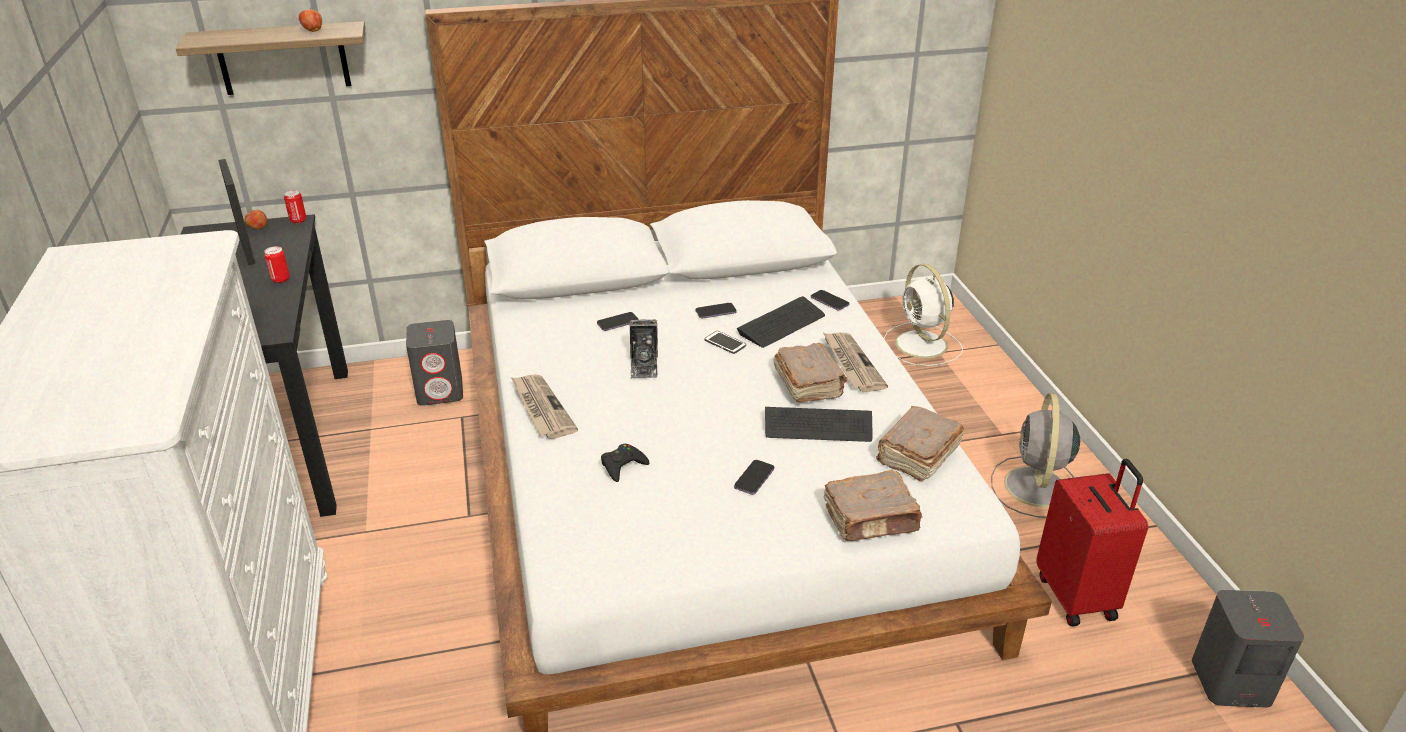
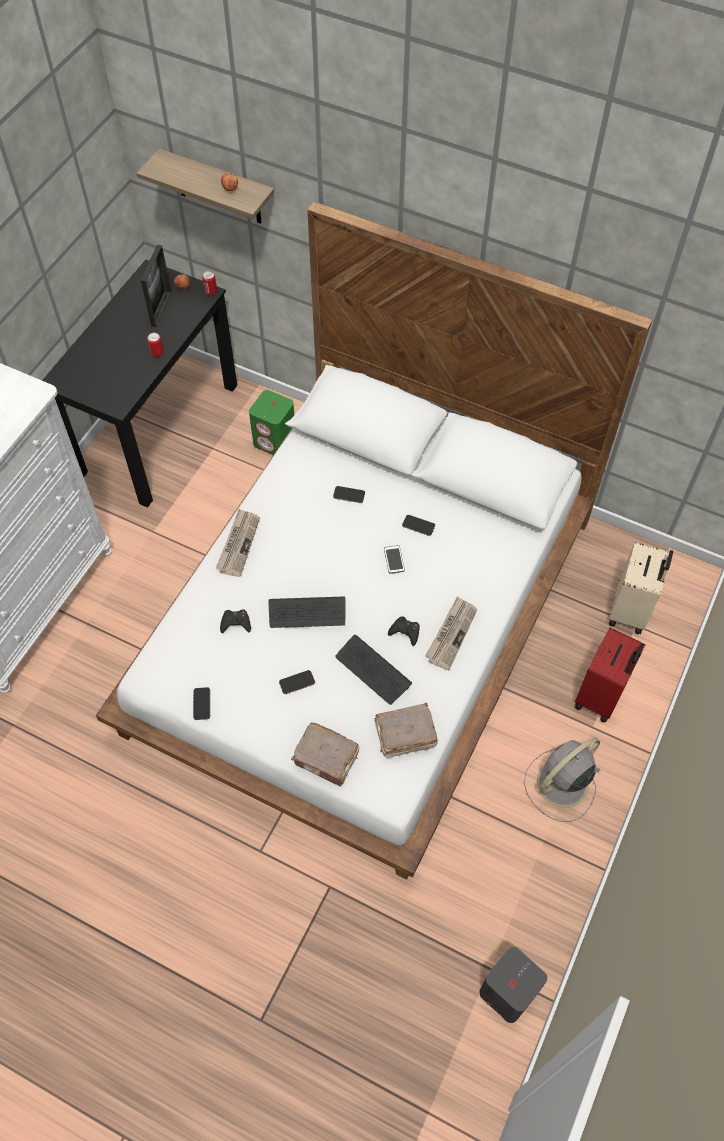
camera: 40 degrees right, 25 degrees up
(440, 391) = (275, 440): grey speaker -> green speaker
(644, 365) = (326, 546): camera -> none
(781, 324) = (447, 566): keyboard -> keyboard (307, 613)
(808, 384) = (405, 632): brown book -> black game controller
(829, 301) = (504, 566): phone -> phone (202, 704)
(922, 346) = (631, 610): white fan -> beige suitcase
(1077, 596) = (488, 873): red suitcase -> red suitcase (601, 696)

